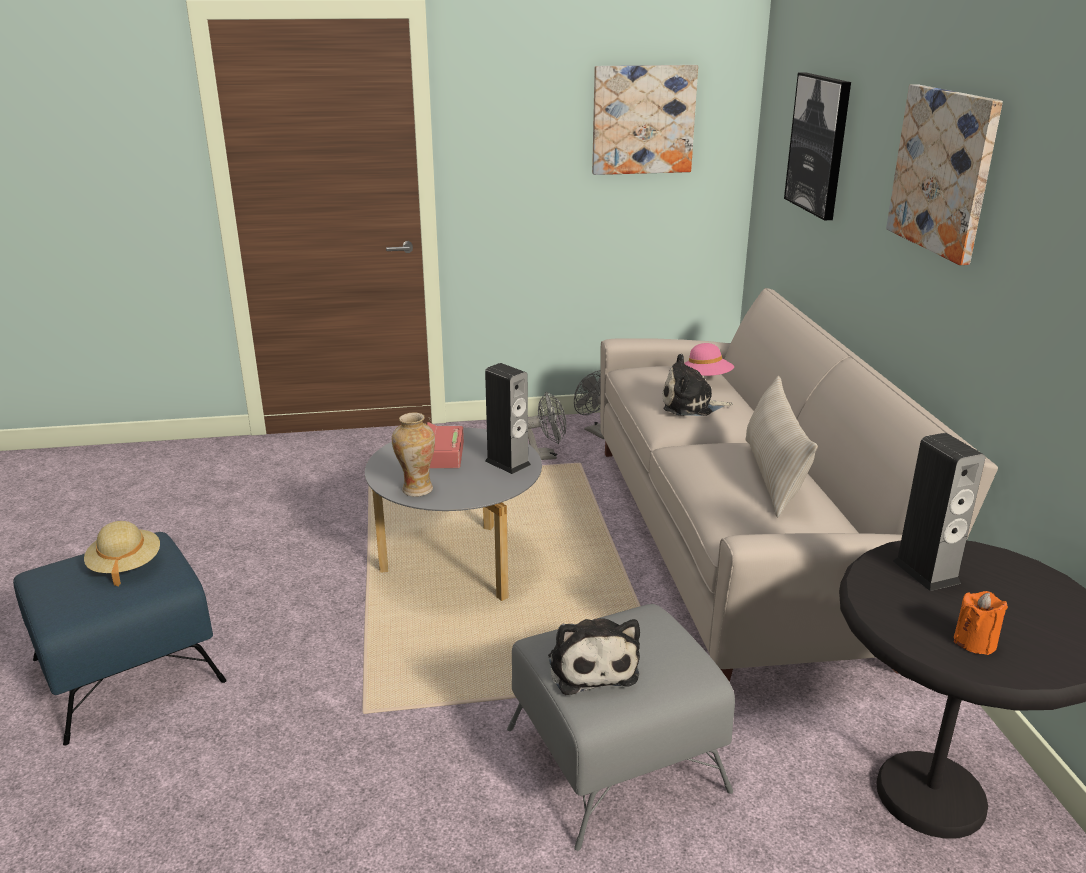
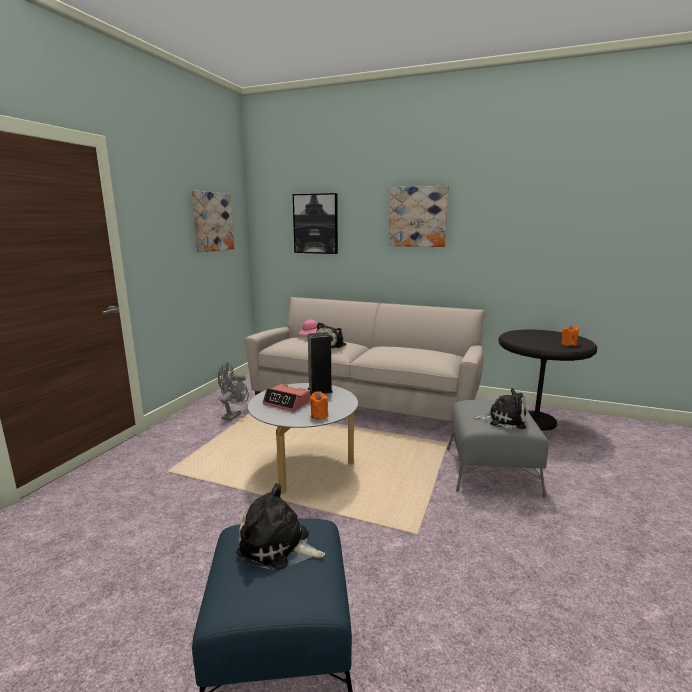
camera: 60 degrees left, 10 degrees down
(125, 566) = (277, 546): beige hat -> plush toy
(416, 489) = (319, 415): vase -> orange candle
(773, 476) = (411, 349): beige pillow -> none
(926, 572) = (524, 339): speaker -> none

